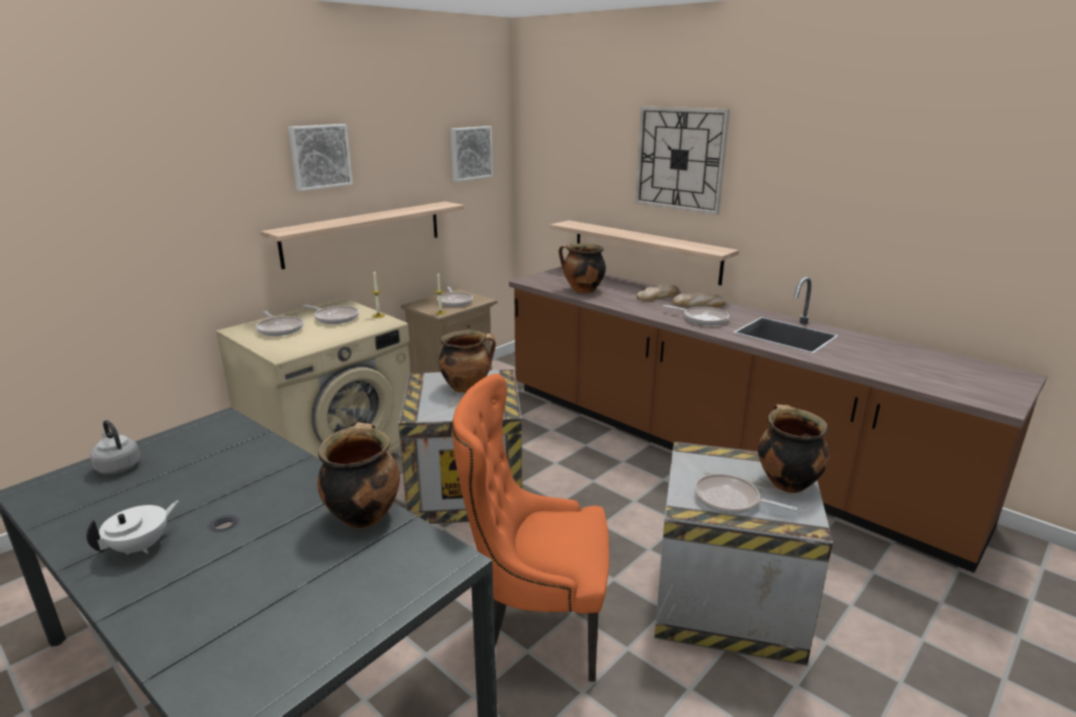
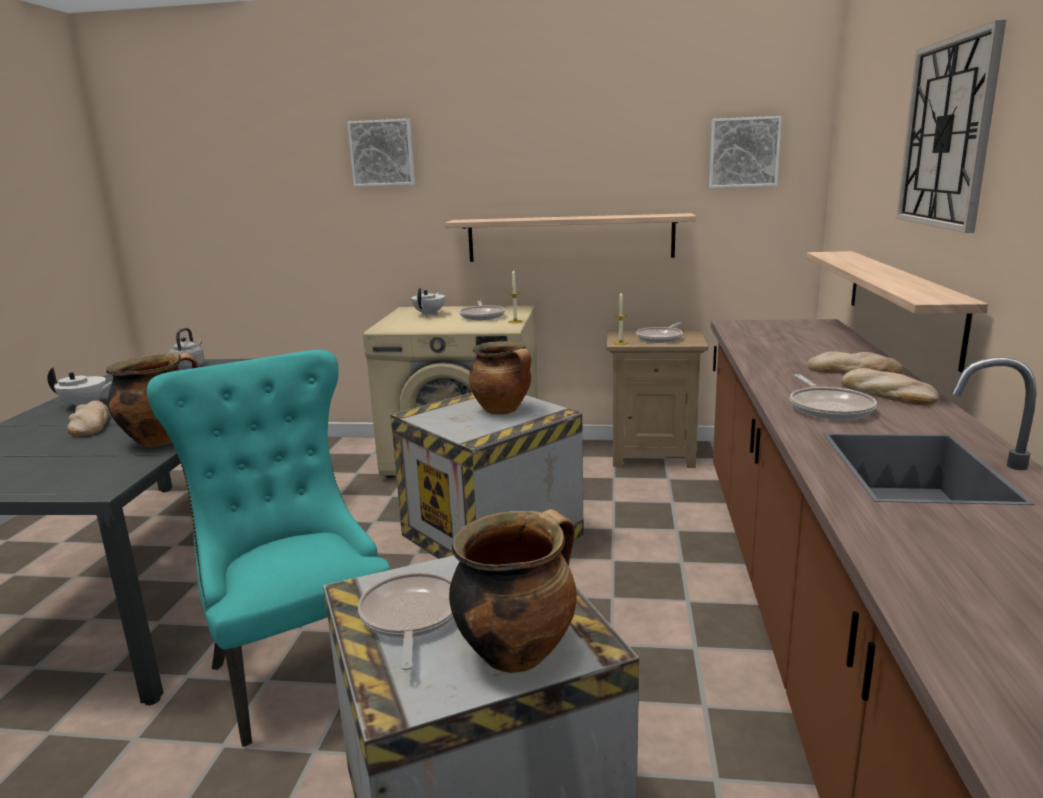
camera: 55 degrees right, 5 degrees down
(231, 550) = (89, 423): none -> bread
(280, 329) = (429, 314): frying pan -> white teapot
(319, 156) = (524, 148): picture -> picture (382, 153)
(536, 630) = (302, 672): orange chair -> turquoise chair
(582, 290) = (765, 343): cooking pot -> none

